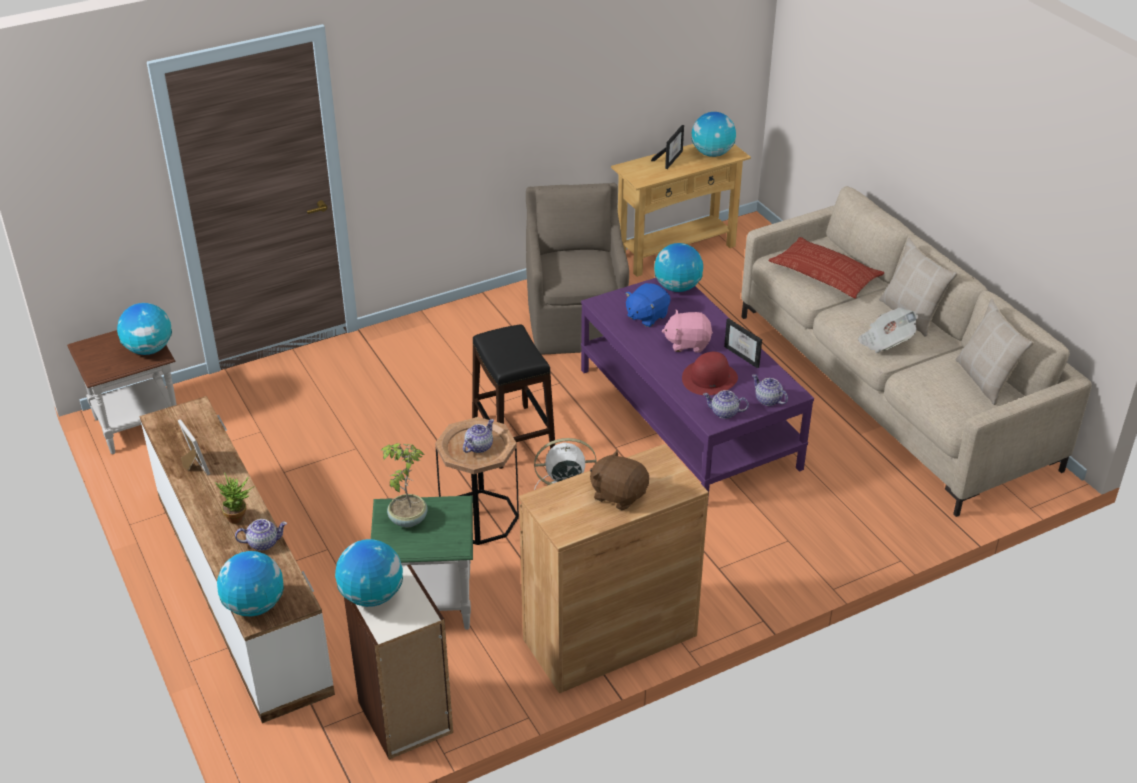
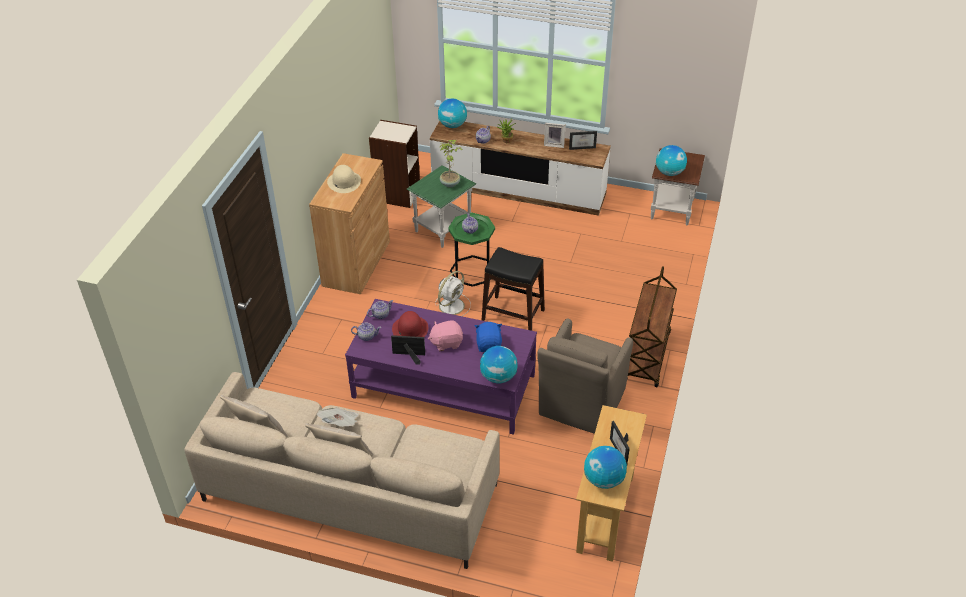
camera: 135 degrees right, 5 degrees up
(172, 438) = (582, 147): none -> picture frame
(371, 596) = (403, 129): globe -> none
(451, 317) = (647, 357): none -> brown cart
(479, 517) = (472, 271): brown side table -> green side table
(576, 323) = (580, 404): brown armchair -> brown armchair turned 75 degrees clockwise
(618, 494) = (344, 182): brown plush toy -> beige hat
(687, 343) = (446, 342): pink plush toy -> pink plush toy turned 150 degrees counterclockwise
(825, 274) = (427, 455): pillow -> none

